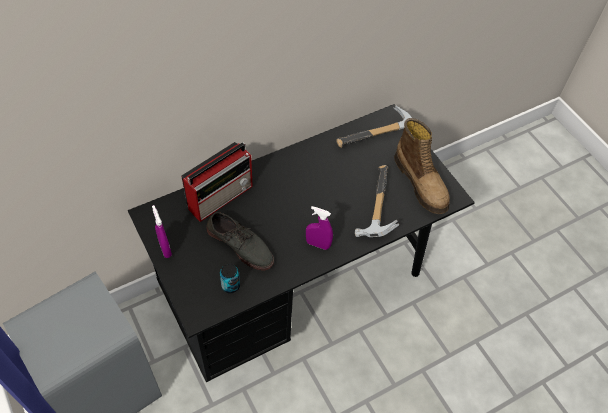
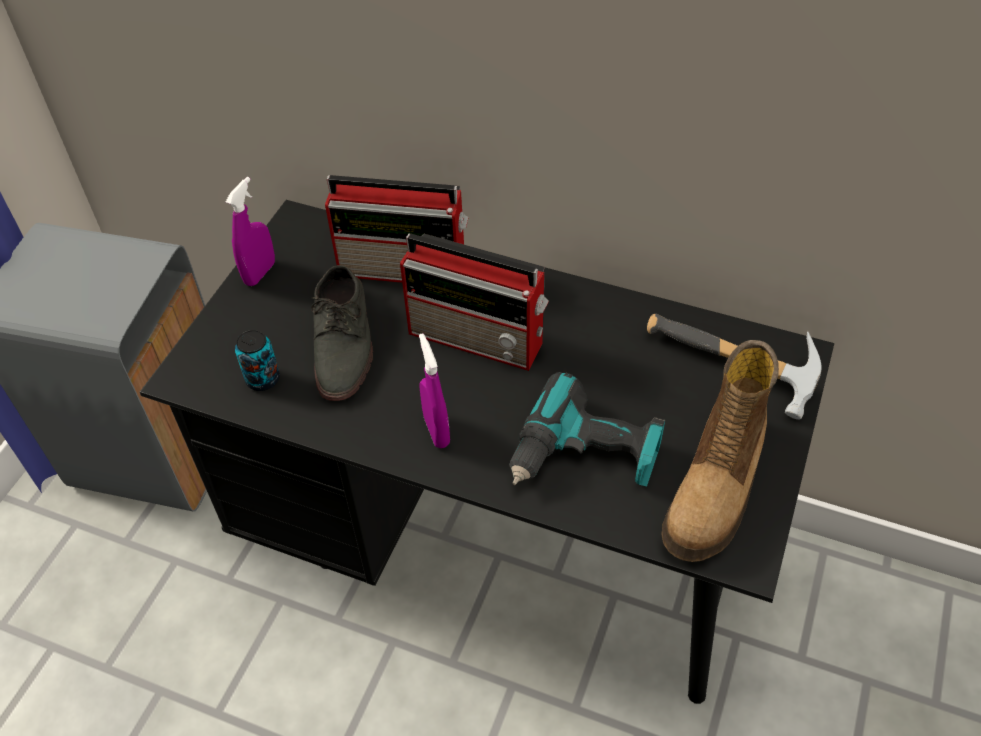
camera: 55 degrees right, 5 degrees down
(286, 199) = (479, 338): none -> radio
(374, 208) = (586, 456): hammer -> power drill

